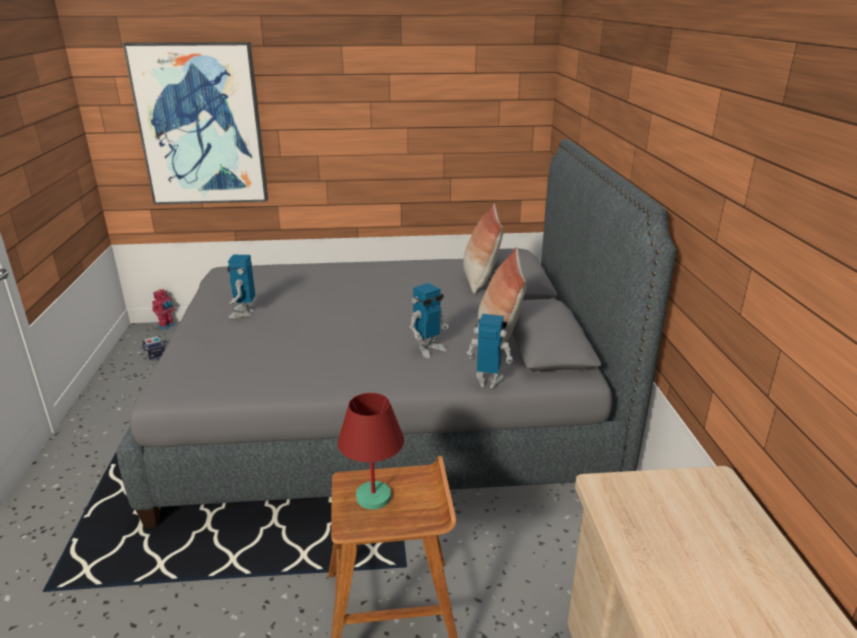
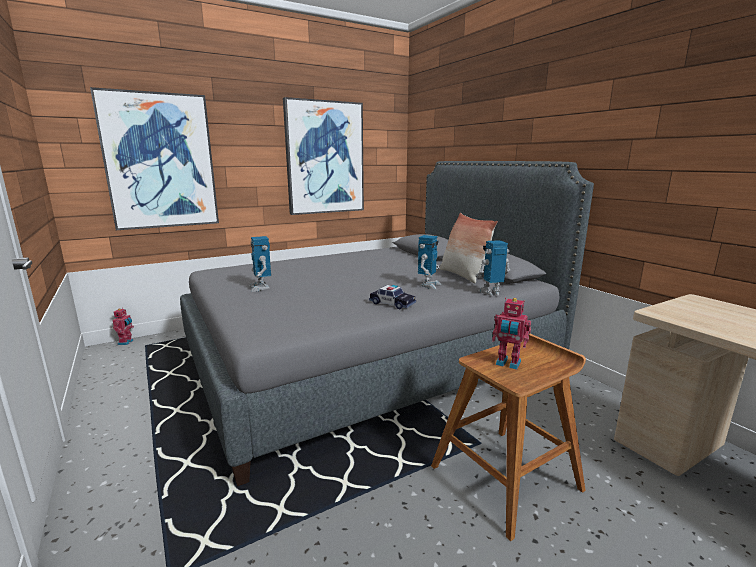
camera: 25 degrees left, 10 degrees down
(155, 352) = (130, 361): toy car -> toy car (392, 303)
(374, 497) = (507, 364): red table lamp -> toy robot
(414, 117) = (325, 158): none -> picture
(480, 280) = (407, 255): pillow -> none

